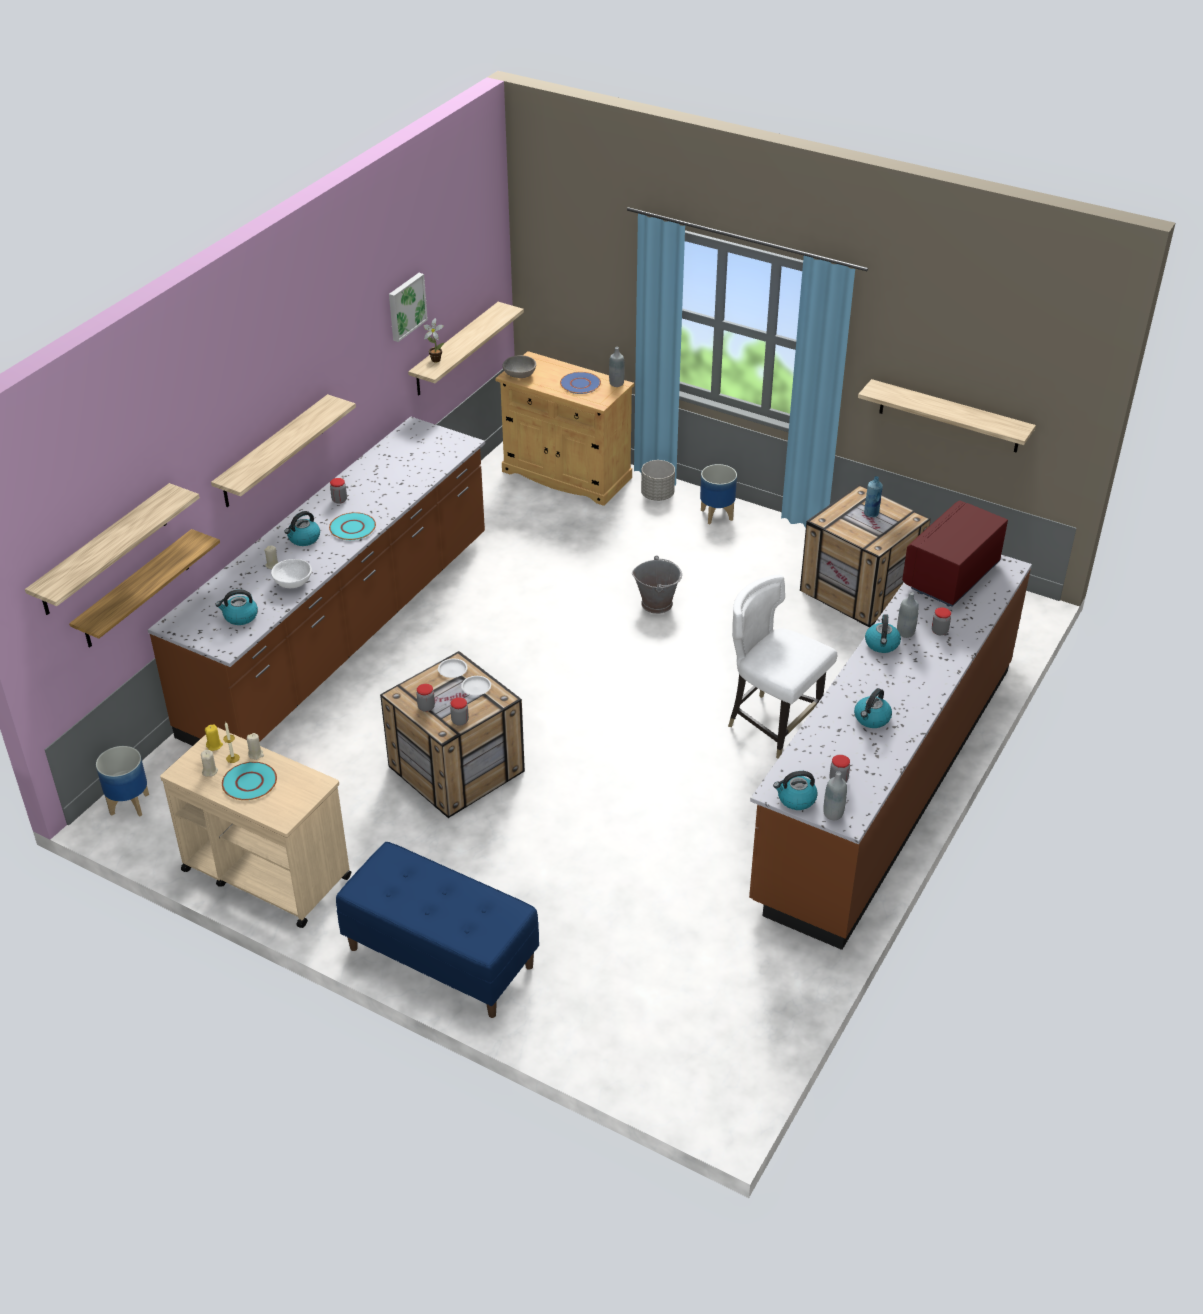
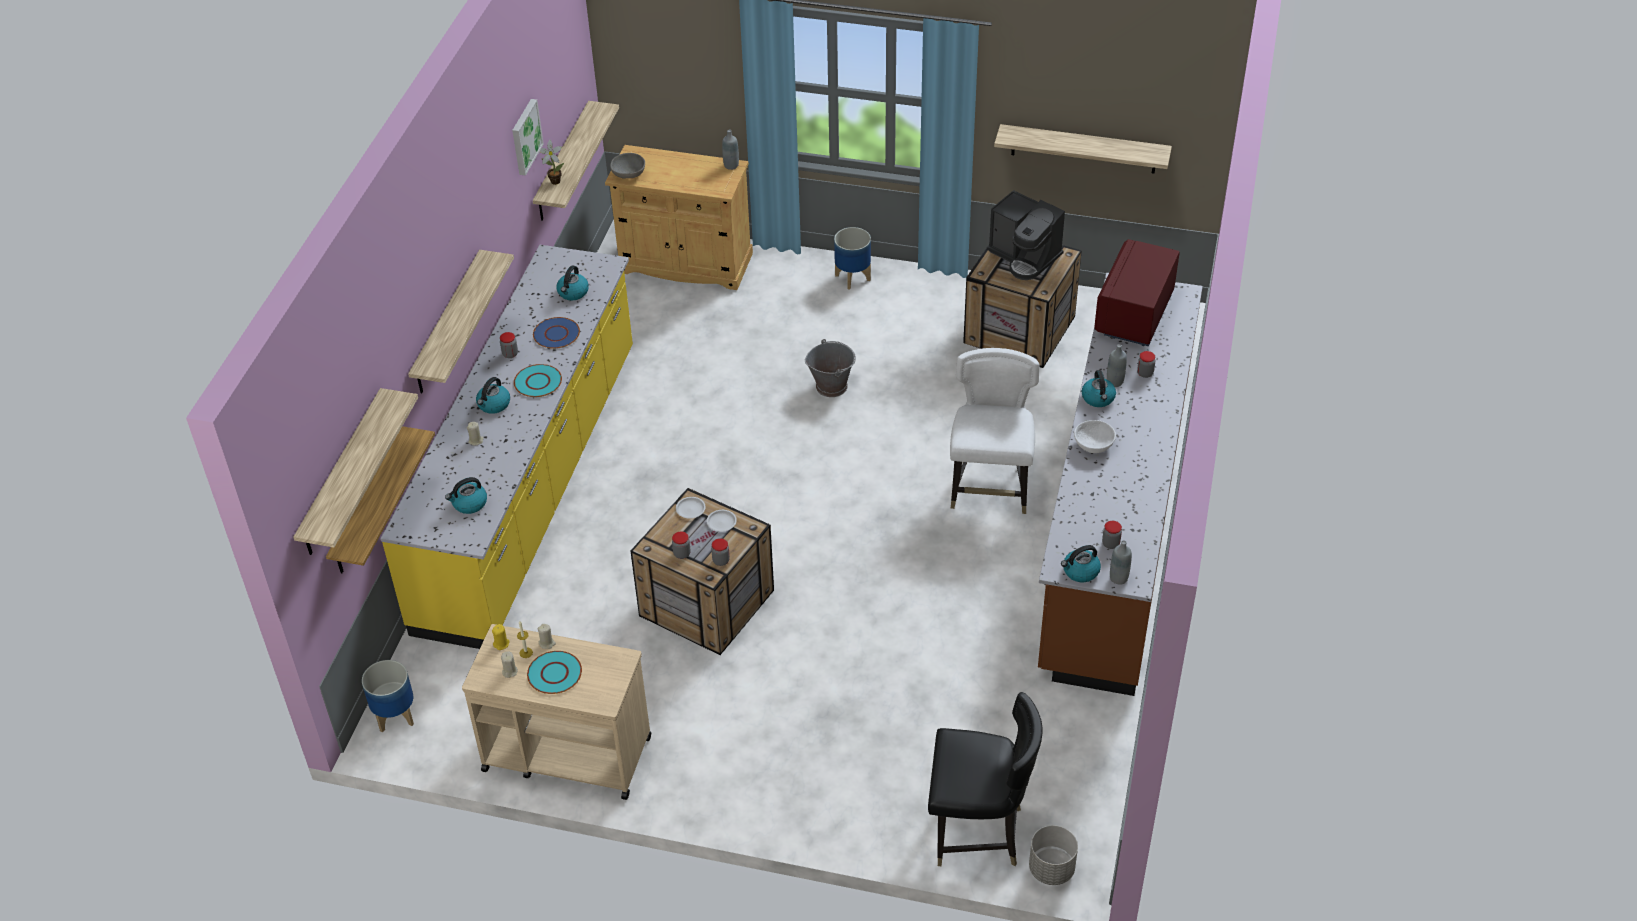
camera: 15 degrees left, 5 degrees up
(293, 582) = (505, 455): white bowl -> white bowl (1093, 445)
(342, 634) = (531, 486): brown counter -> yellow counter
(440, 957) = (771, 795): blue bench -> none
(580, 384) = (694, 173): blue plate -> blue plate (556, 334)
(628, 1044) = (978, 833): none -> black chair
(657, 495) = (785, 267): grey planter -> grey planter (1051, 869)
(773, 724) = (990, 488): white chair -> white chair turned 75 degrees clockwise
(871, 513) = (1024, 257): blue bottle -> coffee machine
(871, 719) = (1117, 476): kettle -> kettle (573, 293)

